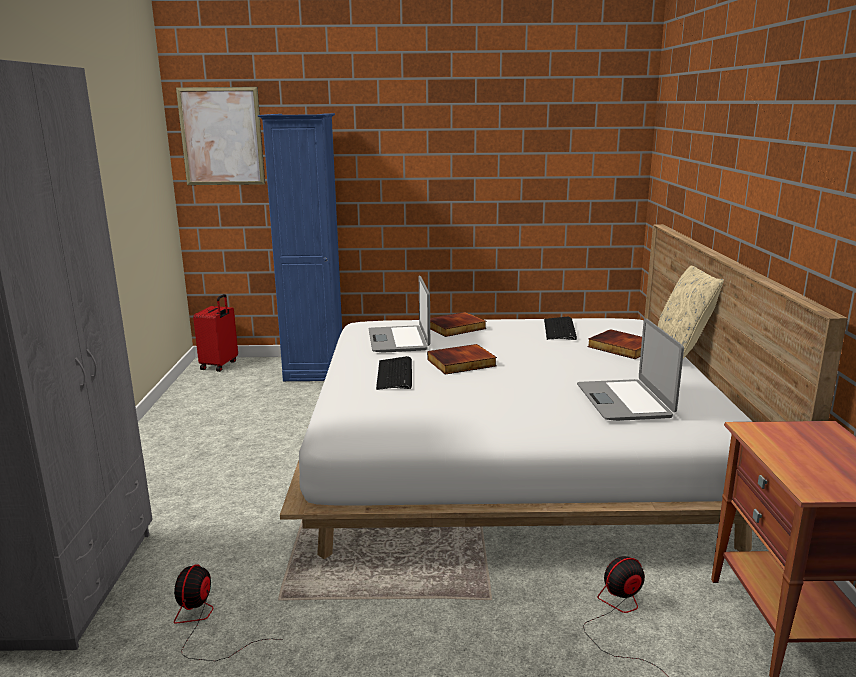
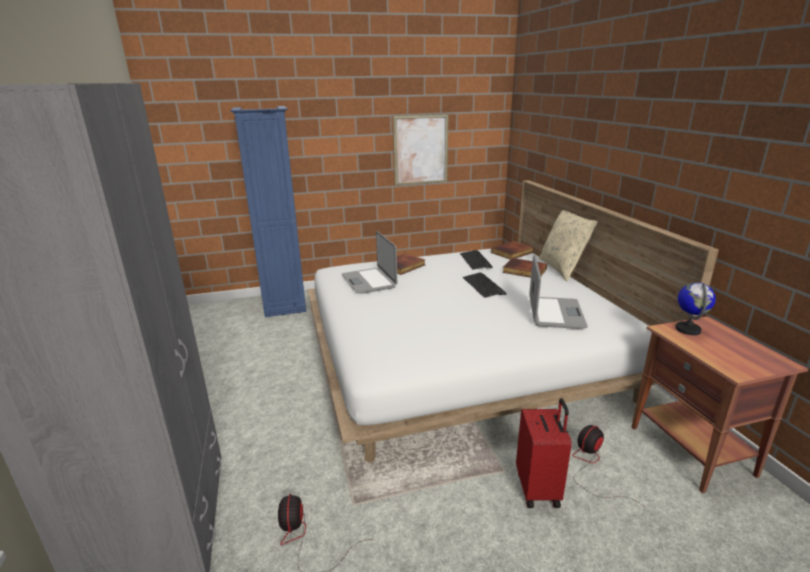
camera: 15 degrees left, 5 degrees up
(220, 365) = (206, 309): red suitcase -> red suitcase (539, 489)
(221, 136) = (190, 127): picture -> picture (421, 150)
(395, 374) = (385, 311): keyboard -> keyboard (483, 285)
(461, 363) = (427, 296): book -> book (512, 253)
(625, 401) = (555, 313): laptop -> laptop turned 150 degrees counterclockwise
(785, 432) = (688, 329): none -> globe

